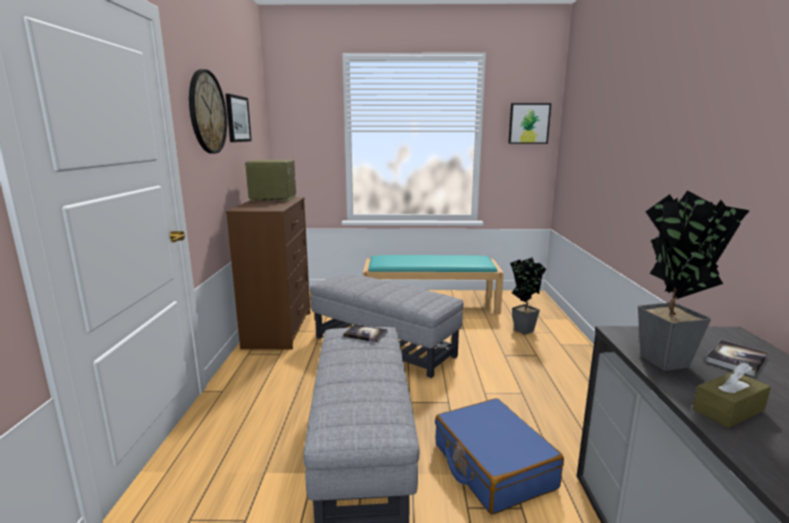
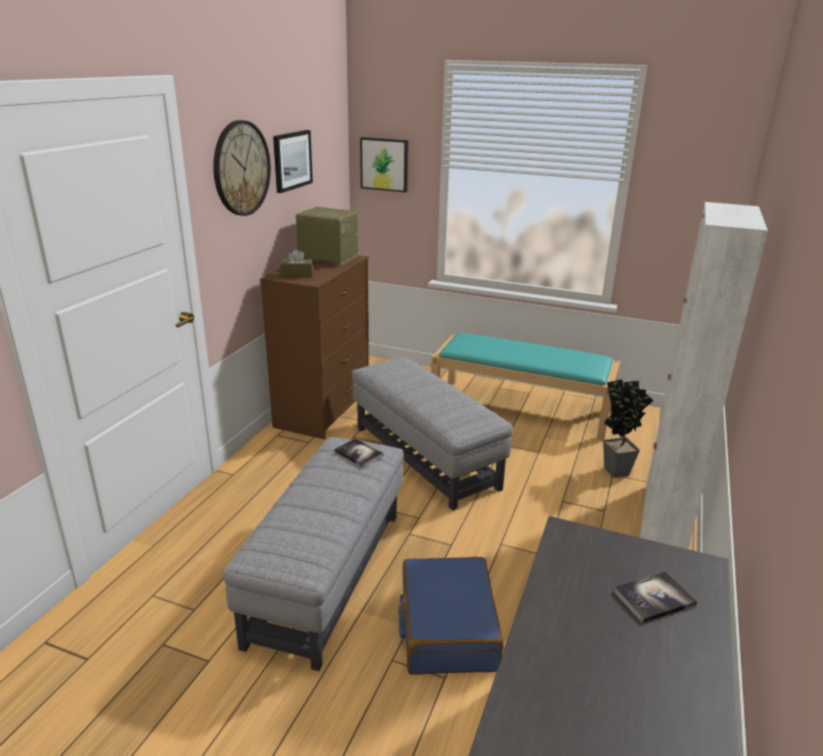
camera: 20 degrees right, 10 degrees up
(528, 123) = (702, 174): picture -> picture (385, 164)
(576, 350) = (665, 516): none -> white cabinet
(666, 364) = (562, 583): potted plant -> none
(728, 410) = (556, 649): brown tissue box -> brown tissue box (297, 274)

